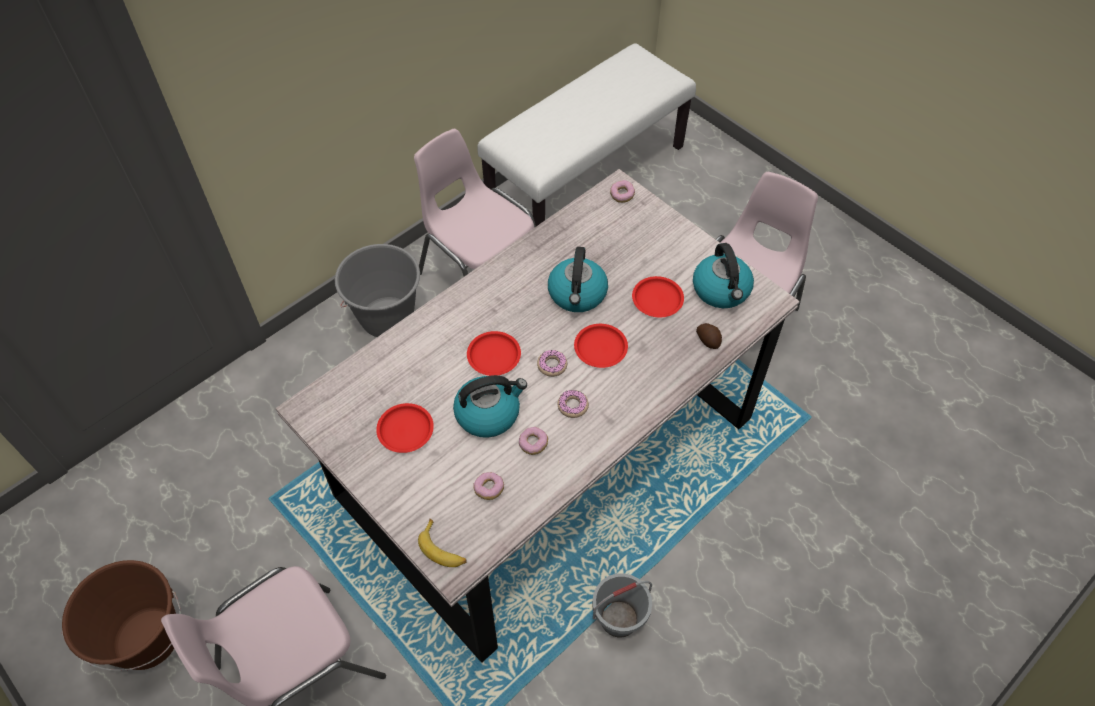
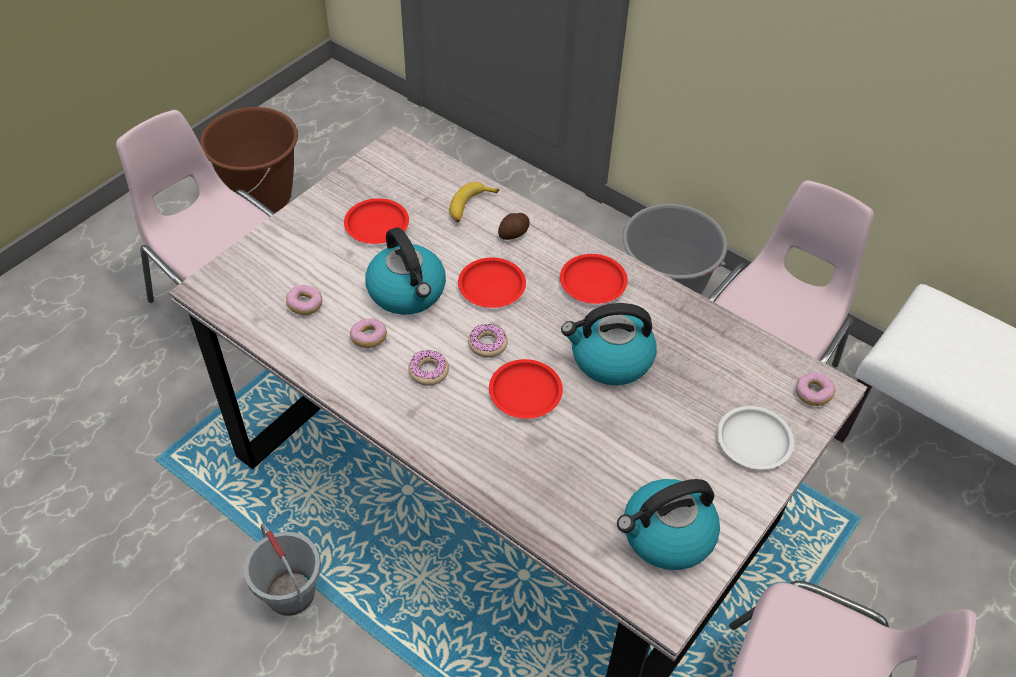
camera: 80 degrees right, 5 degrees down
(443, 549) = (230, 277): banana -> banana (470, 207)
(655, 232) = (754, 441): none -> white plate
(658, 300) = (625, 452): red plate -> red plate (592, 283)
(708, 340) = (566, 521): potato -> potato (514, 233)

